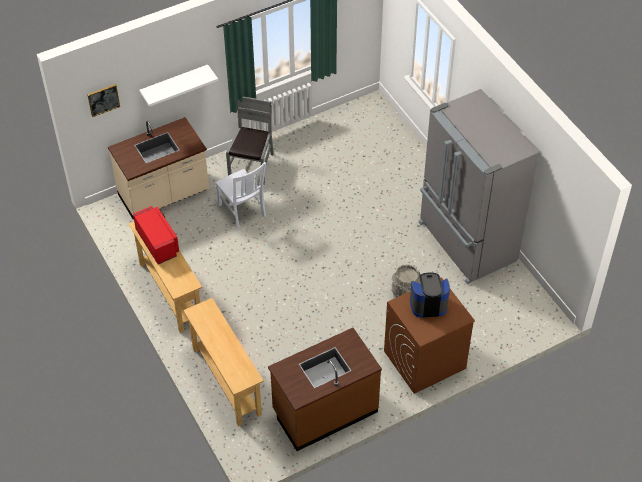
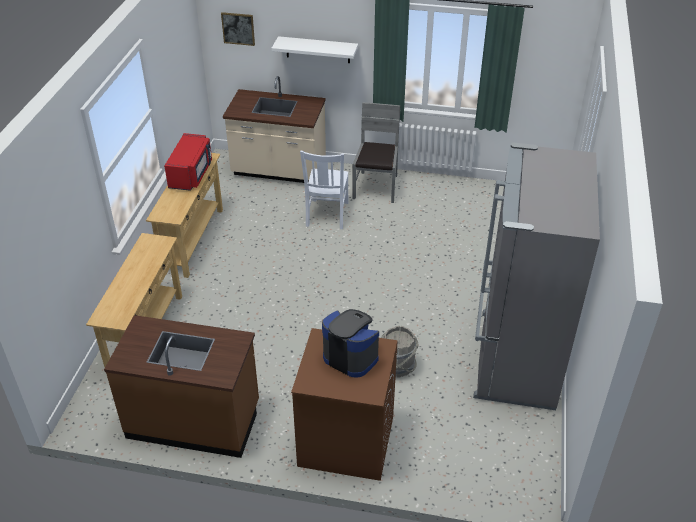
camera: 40 degrees right, 10 degrees down
(252, 166) = (376, 187): grey chair -> grey chair turned 45 degrees counterclockwise

